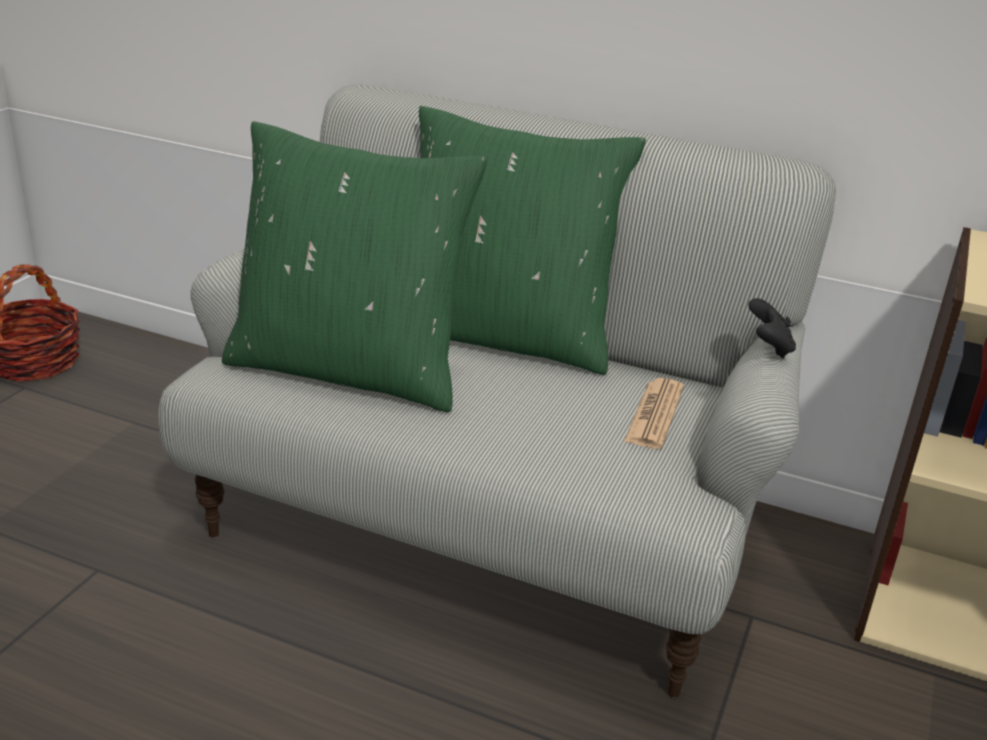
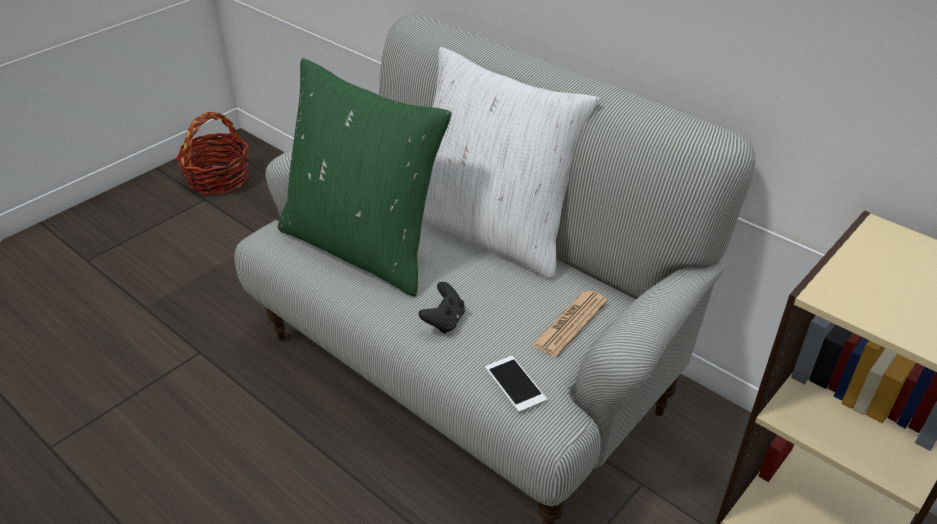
camera: 20 degrees right, 10 degrees up
(504, 337) = (493, 231): green pillow -> white pillow
(629, 483) = (515, 384): none -> phone
(768, 348) = (659, 292): black game controller -> black game controller (444, 321)

